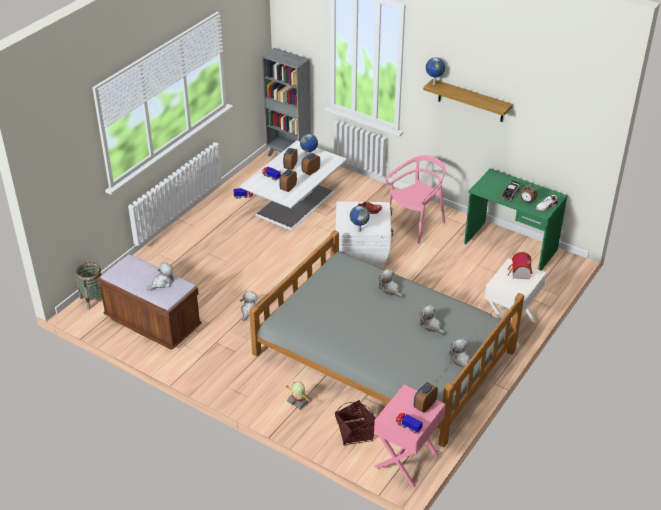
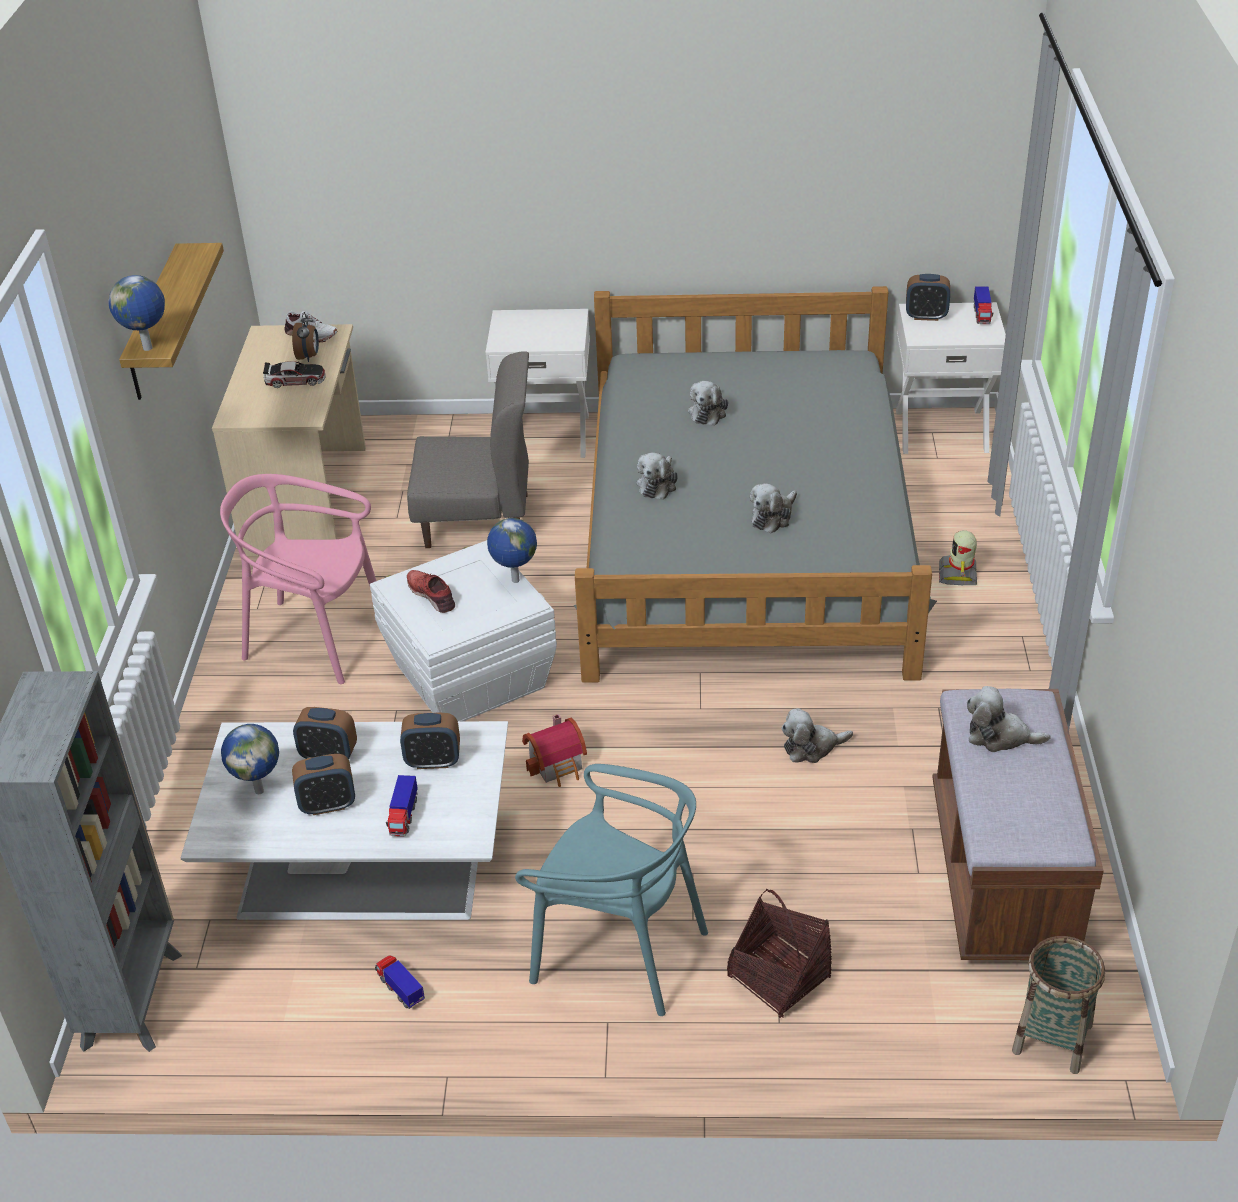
camera: 120 degrees left, 0 degrees up
(213, 236) = (619, 951): none -> turquoise chair
(354, 432) = (950, 493): basket -> basket (778, 978)
(407, 461) = (941, 430): pink nightstand -> white nightstand
(457, 284) = (478, 520): none -> grey chair
(460, 360) = (755, 366): plush toy -> plush toy (773, 517)
(510, 247) = (308, 499): green desk -> beige desk
(519, 273) = (521, 330): toy house -> toy house (558, 765)

